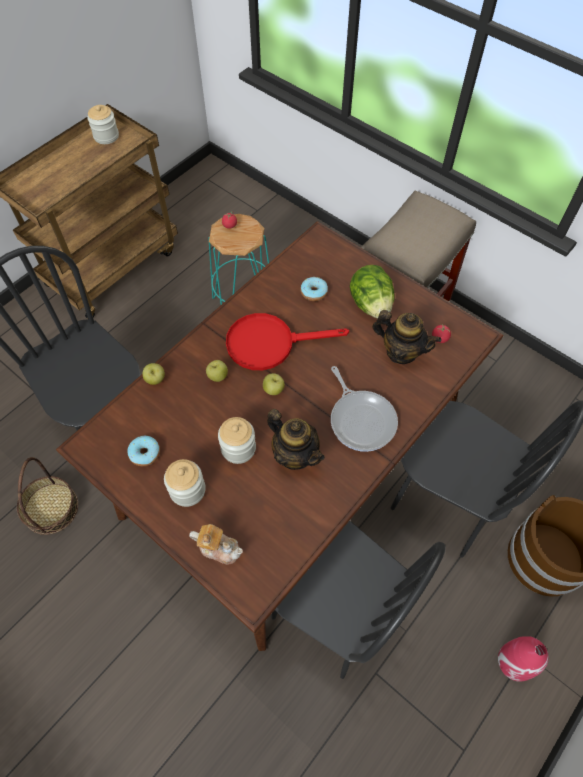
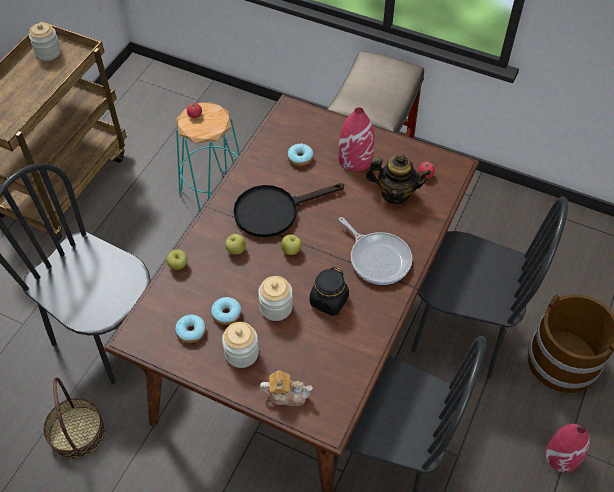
camera: 15 degrees left, 5 degrees down
(186, 443) = (226, 314): none -> donut
(270, 343) = (274, 211): red frying pan -> black frying pan
(295, 454) = (329, 301): teapot -> black jar
(371, 304) = (355, 158): lettuce -> red vase

